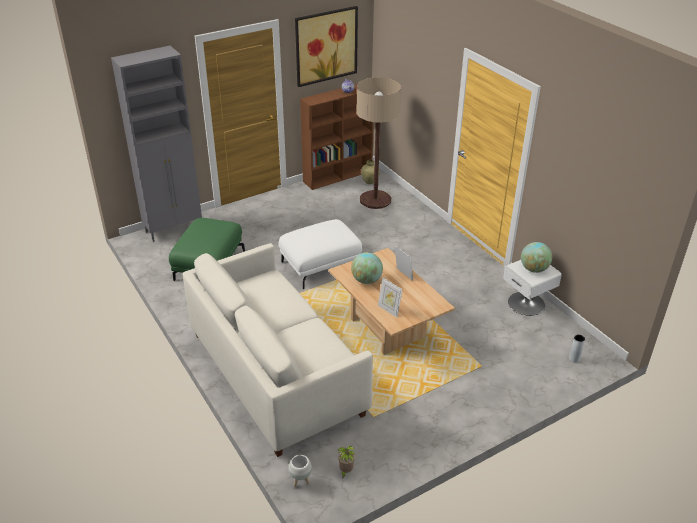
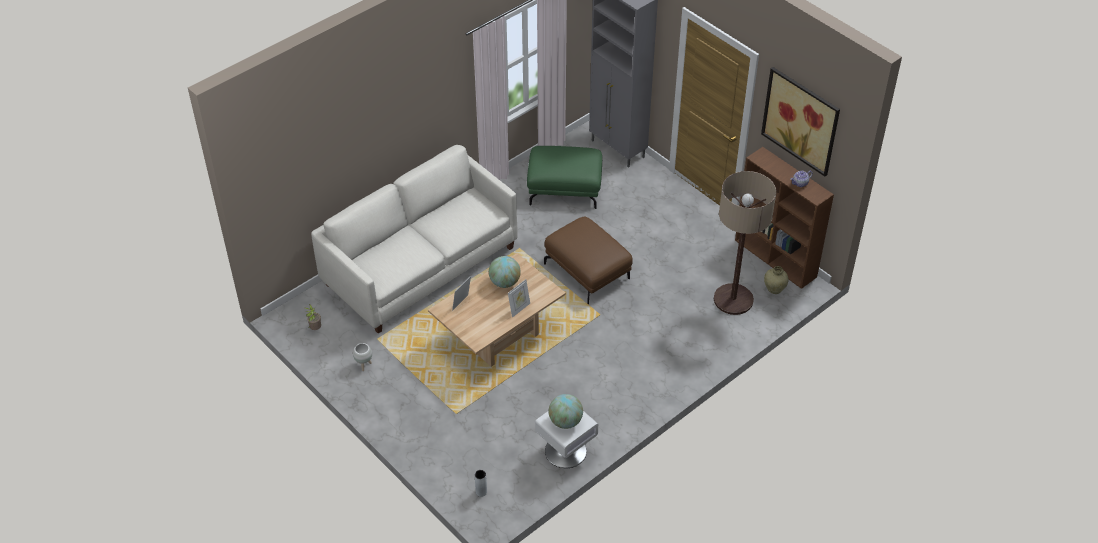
camera: 80 degrees right, 10 degrees up
(300, 481) = (302, 303): white planter -> white planter (364, 365)
(320, 265) = (588, 271): white ottoman -> brown ottoman

